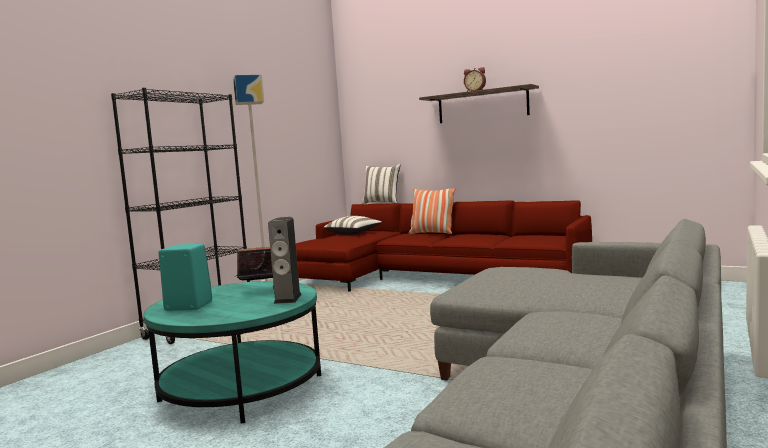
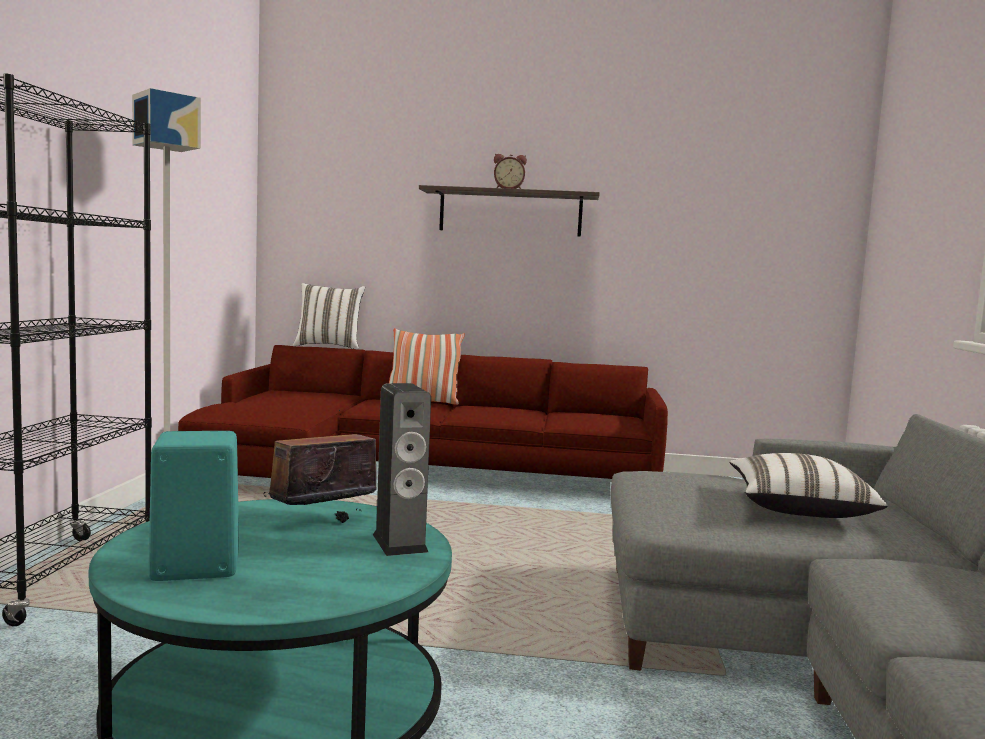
camera: 25 degrees left, 0 degrees up
(353, 233) = (289, 395): white pillow -> white pillow (799, 508)

